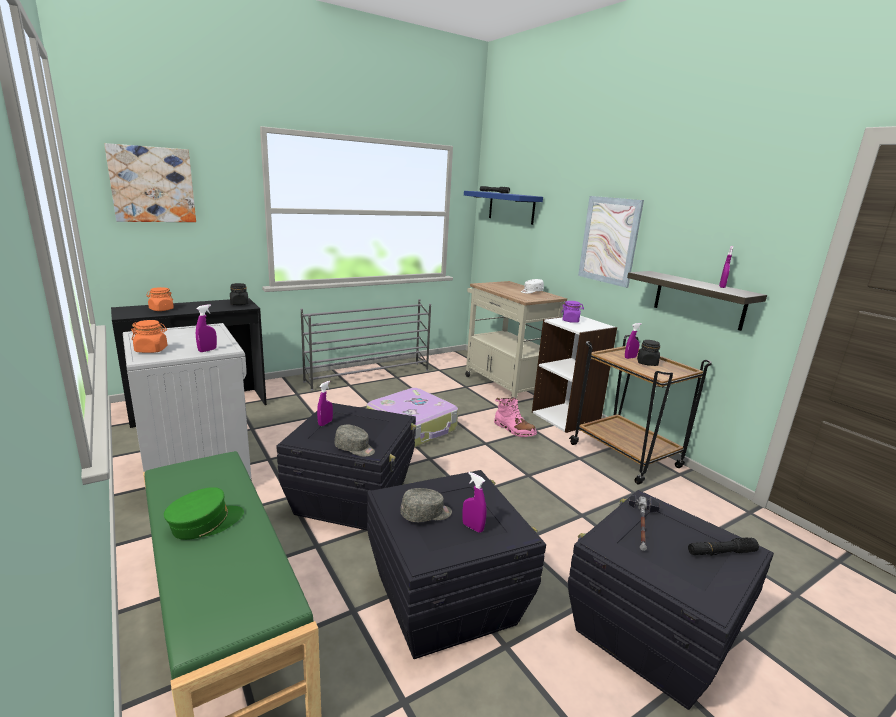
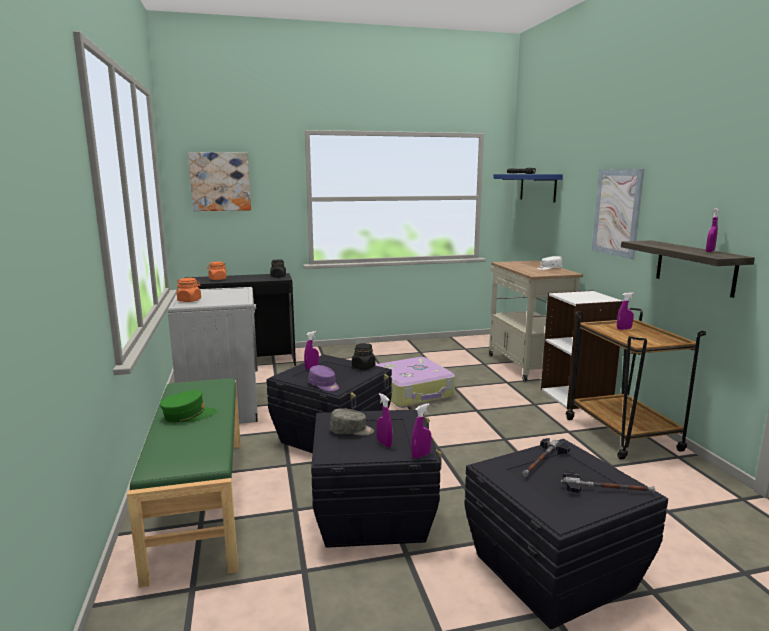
camera: 20 degrees right, 5 degrees down
(207, 350) = (227, 302): purple spray bottle -> purple spray bottle (421, 455)
(355, 448) = (324, 385): grey cap -> purple cap
(369, 376) = (395, 350): grey shoe rack -> none
(514, 429) = (512, 402): pink boot -> none
(570, 321) = (576, 295): purple jar -> none
(647, 363) = (638, 334): black jar -> black jar (363, 367)
(721, 552) = (606, 489): black flashlight -> hammer

